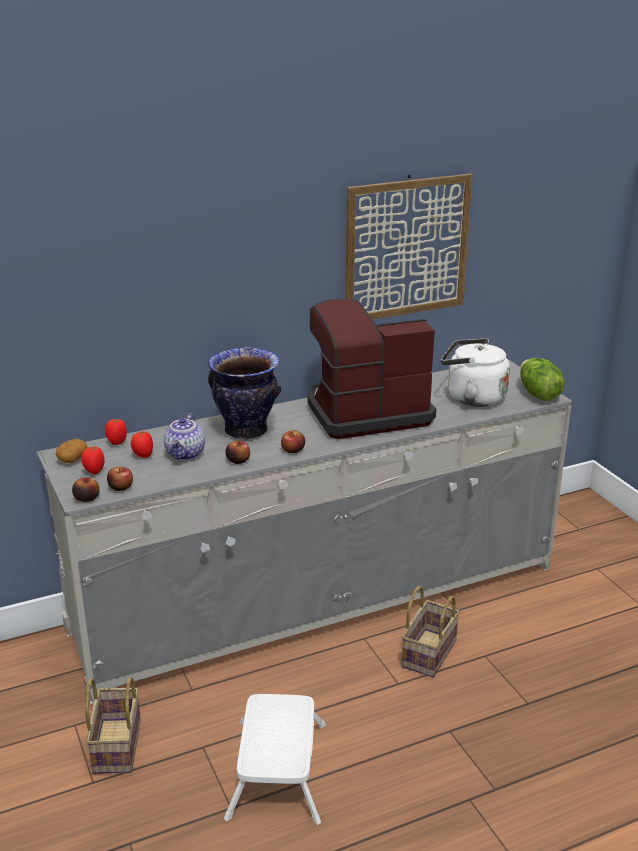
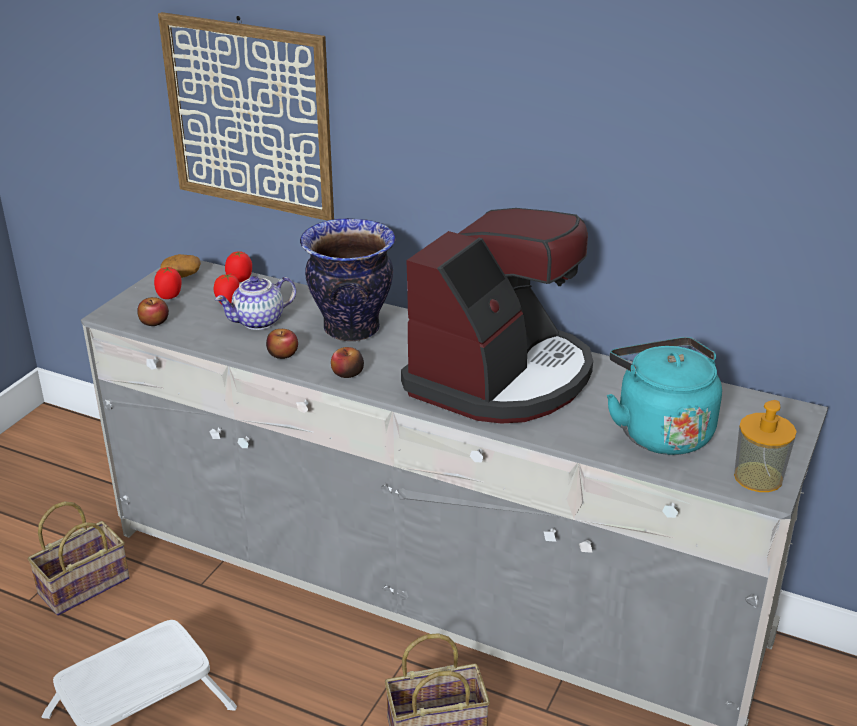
camera: 50 degrees right, 5 degrees up
(86, 498) = (115, 316): apple -> none
(366, 412) = (501, 377): coffee machine -> coffee machine turned 90 degrees clockwise
(407, 245) = (664, 164): picture -> picture (249, 113)
(472, 397) = (660, 430): white kettle -> turquoise kettle
(538, 394) = (758, 477): lettuce -> soap dispenser

